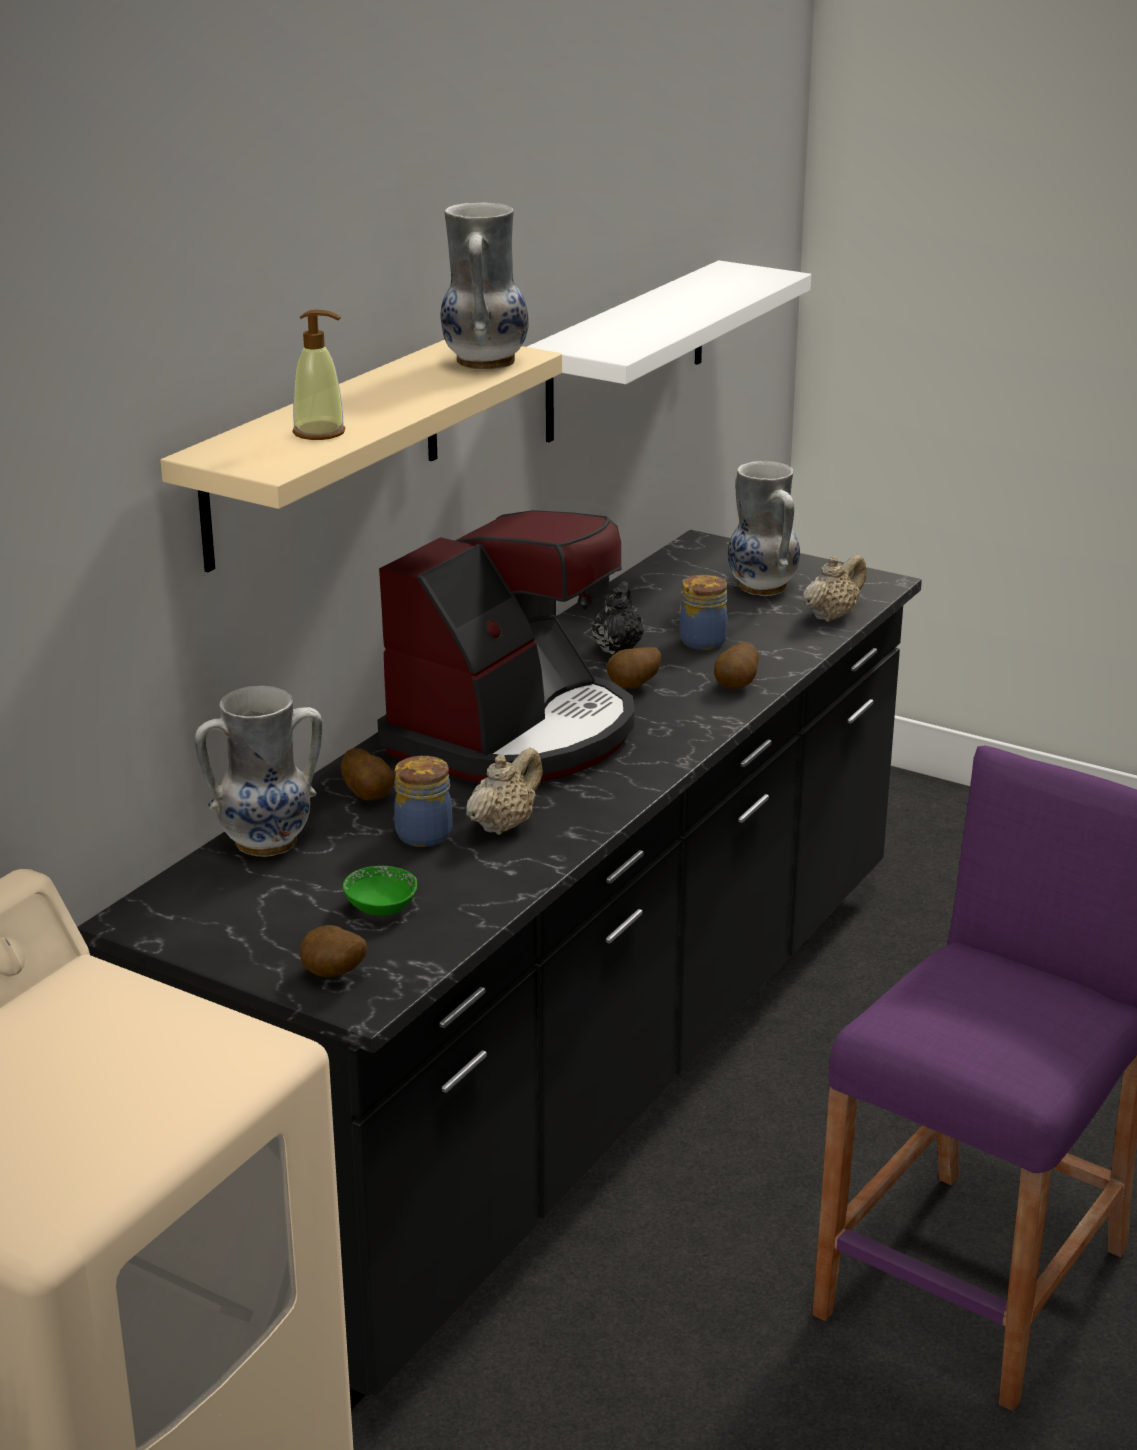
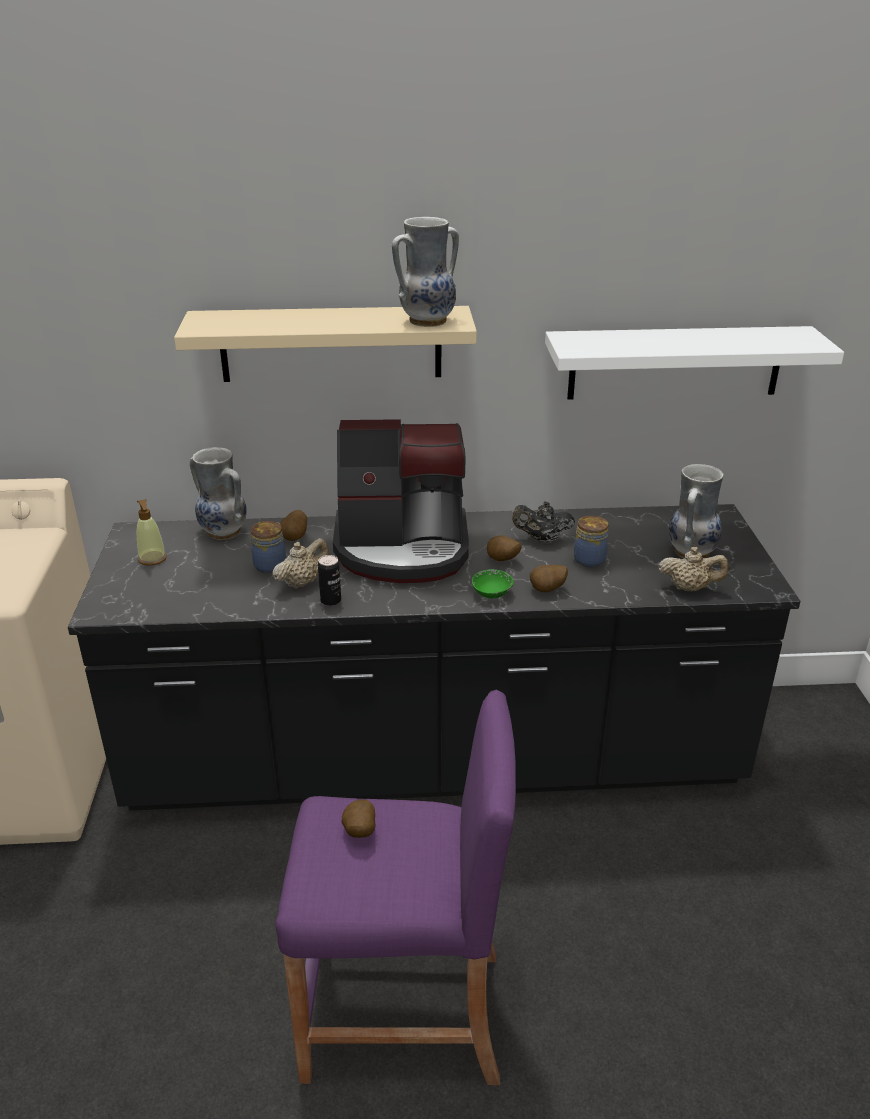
camera: 55 degrees right, 5 degrees up
(319, 432) = (261, 323): soap dispenser -> soap dispenser (152, 559)
(333, 976) = (115, 595): potato -> potato (359, 832)
(381, 908) = (188, 582): green bowl -> green bowl (492, 593)
(504, 825) = (302, 582): beige teapot -> beige teapot turned 45 degrees counterclockwise
(580, 819) = (330, 601): none -> can
(617, 649) = (542, 539): black teapot -> black teapot turned 150 degrees counterclockwise

